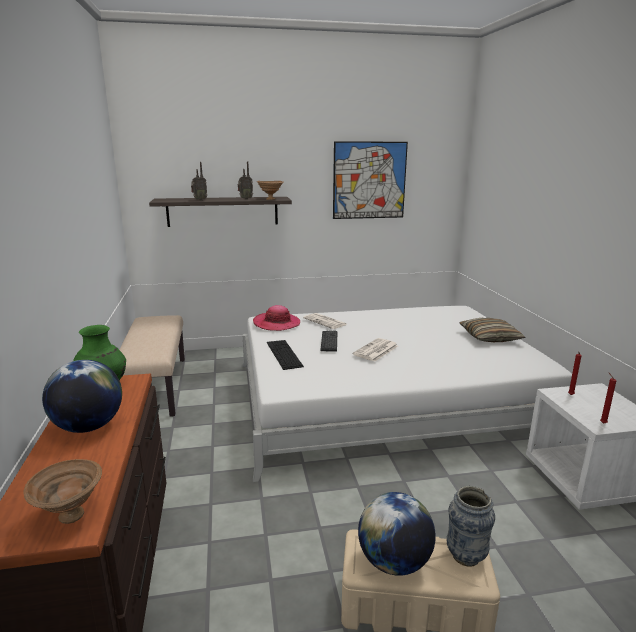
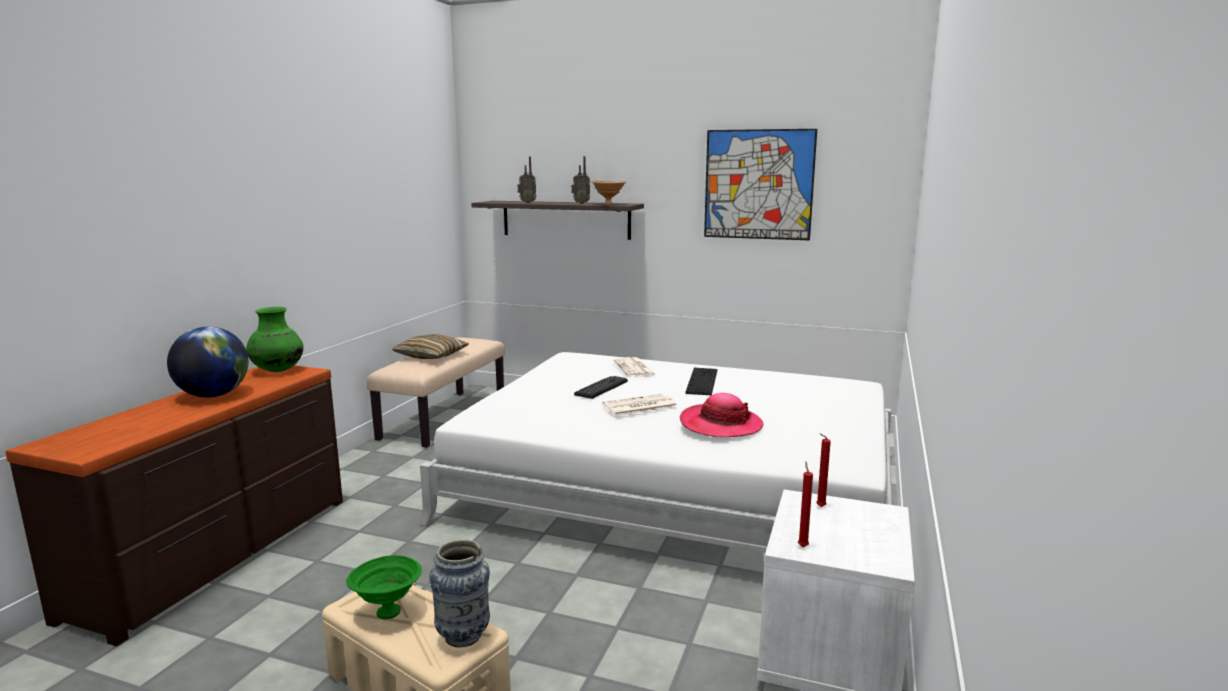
camera: 30 degrees right, 5 degrees down
(71, 517) = (97, 445): brown bowl -> none
(276, 323) = (576, 362): hat -> hat (720, 425)
(284, 354) = (530, 391): keyboard -> keyboard (702, 381)
(394, 562) = (386, 612): globe -> green bowl
(490, 337) = (829, 421): pillow -> pillow (431, 356)

